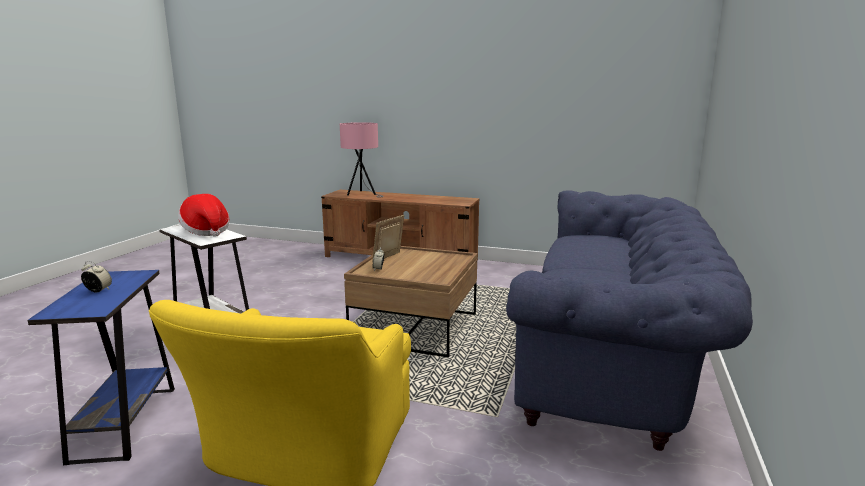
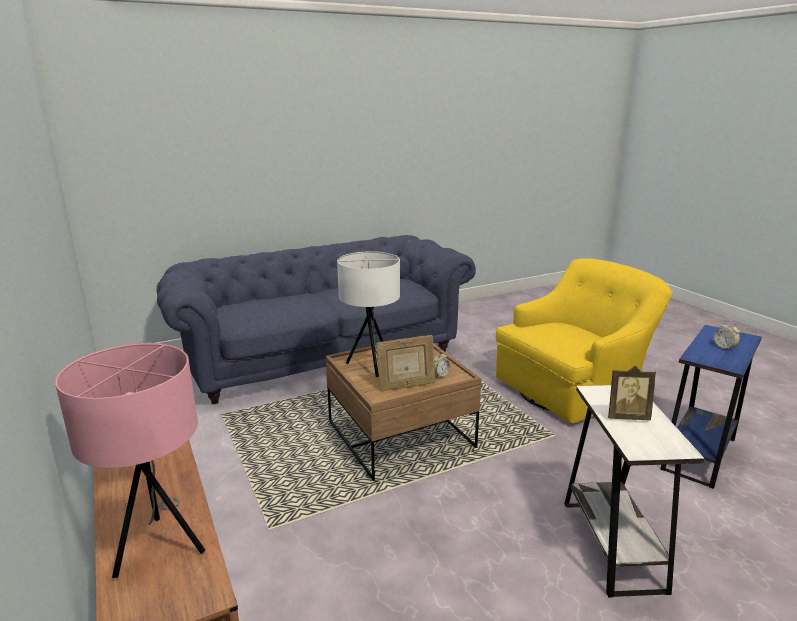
camera: 135 degrees left, 5 degrees up
(206, 231) = (626, 416): hat -> picture frame
(434, 260) = (373, 366): none -> white table lamp

